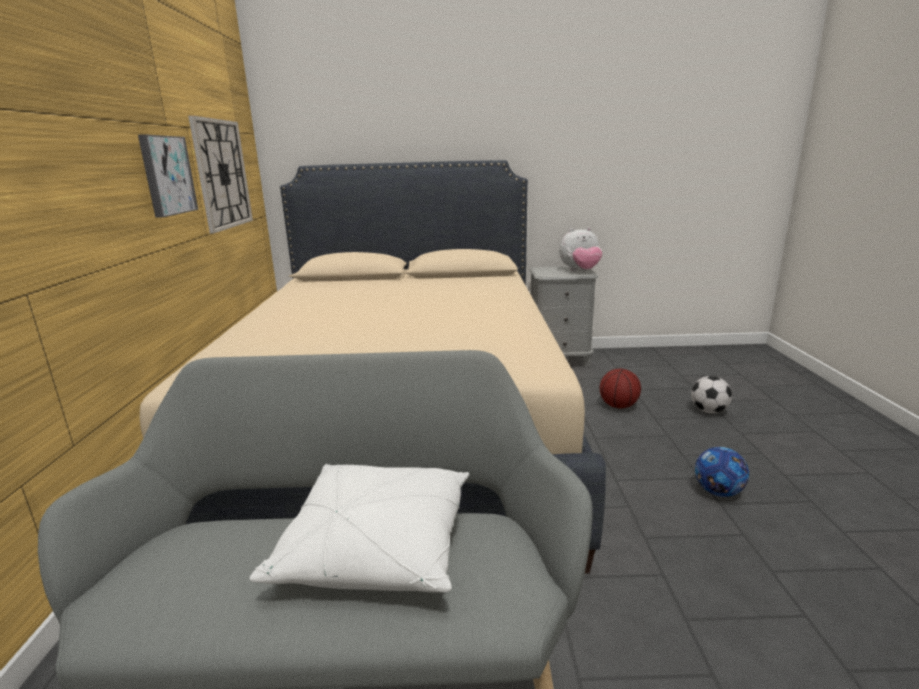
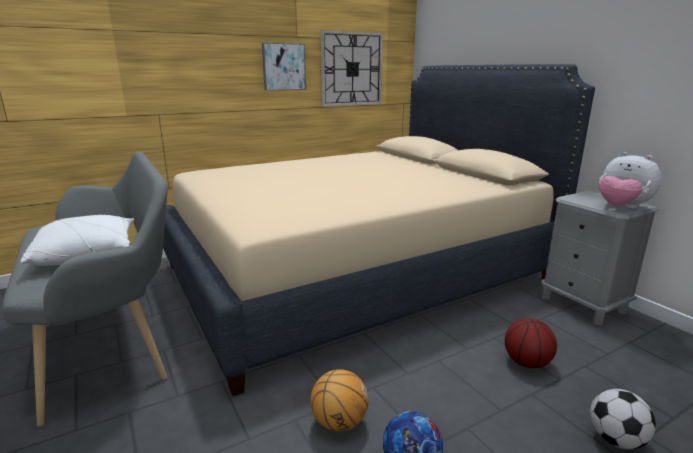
camera: 60 degrees right, 0 degrees up
(657, 512) = (339, 422): none -> basketball

